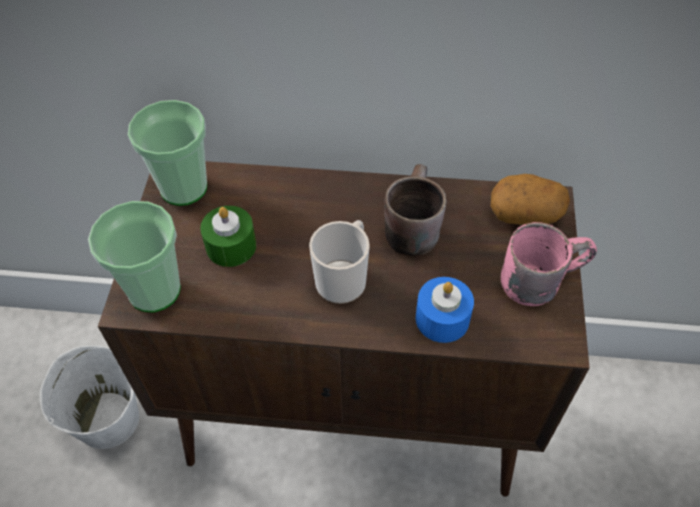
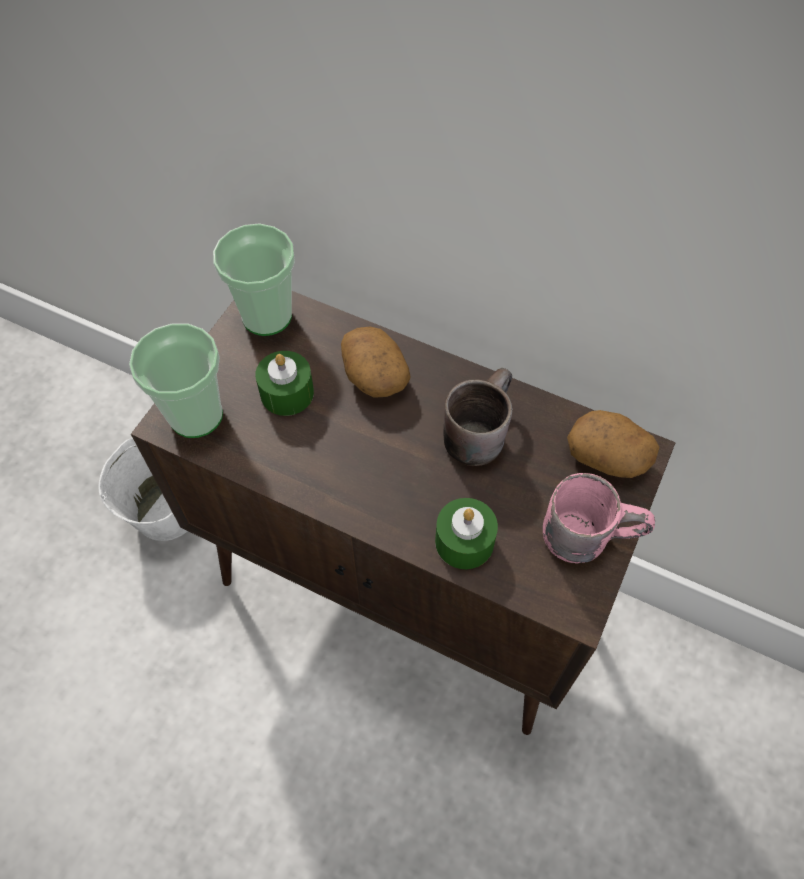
camera: 20 degrees right, 5 degrees up
(302, 208) = (374, 375): none -> potato
(344, 278) = (383, 464): mug -> none
(442, 319) = (464, 541): blue candle -> green candle

